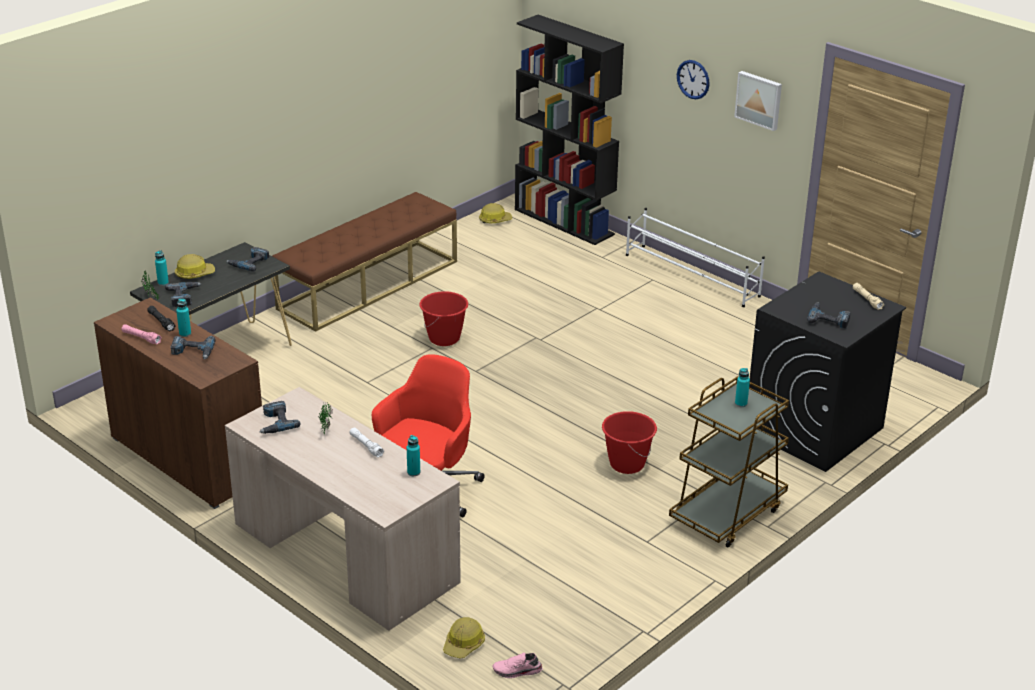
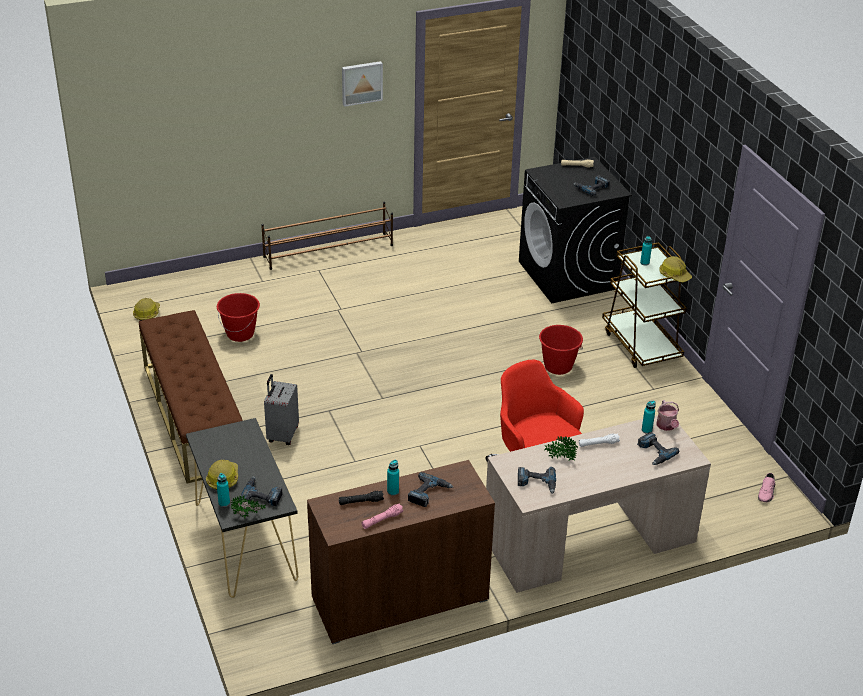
camera: 65 degrees left, 5 degrees up
(249, 263) = (230, 440): power drill -> power drill (654, 452)
(376, 334) = (282, 435): none -> grey suitcase
(430, 484) = (667, 426): none -> watering can
(444, 338) = (320, 399): red bucket -> red bucket (240, 334)
(464, 644) = (727, 509): hard hat -> hard hat (674, 275)
(564, 222) = (187, 280): black bookcase -> none
(692, 276) = (329, 251): white shoe rack -> brown shoe rack
(693, 79) = (294, 95): wall clock -> none

